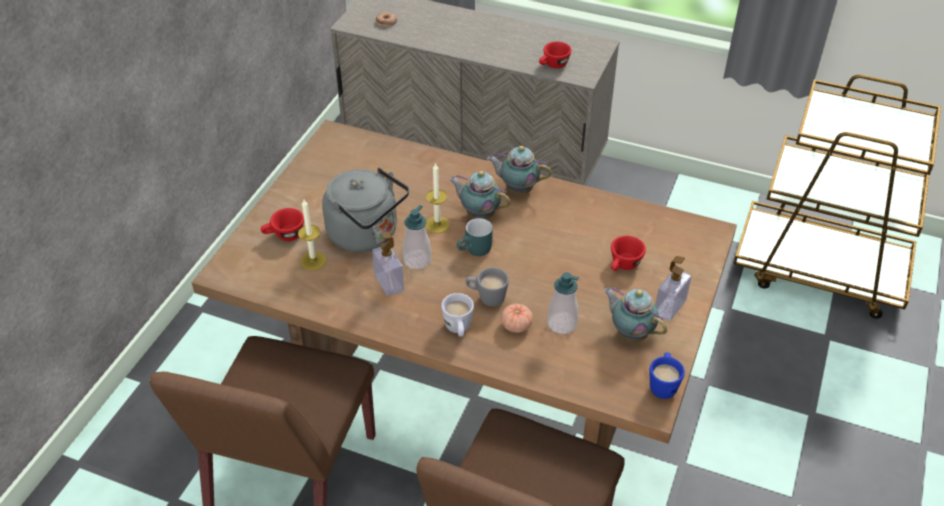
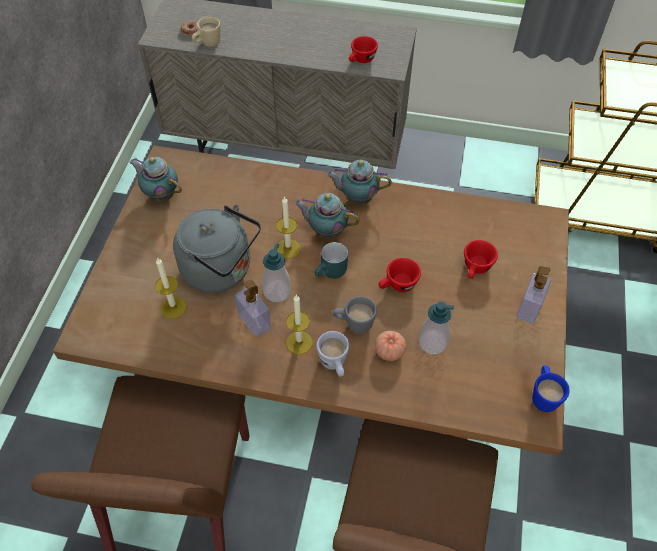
camera: 10 degrees left, 10 degrees up
(284, 236) = (138, 283): red cup -> red cup (397, 286)
(399, 35) = (207, 44): none -> beige mug
(428, 306) = (299, 342): none -> candle
(630, 333) = (499, 343): teapot -> teapot (161, 195)

